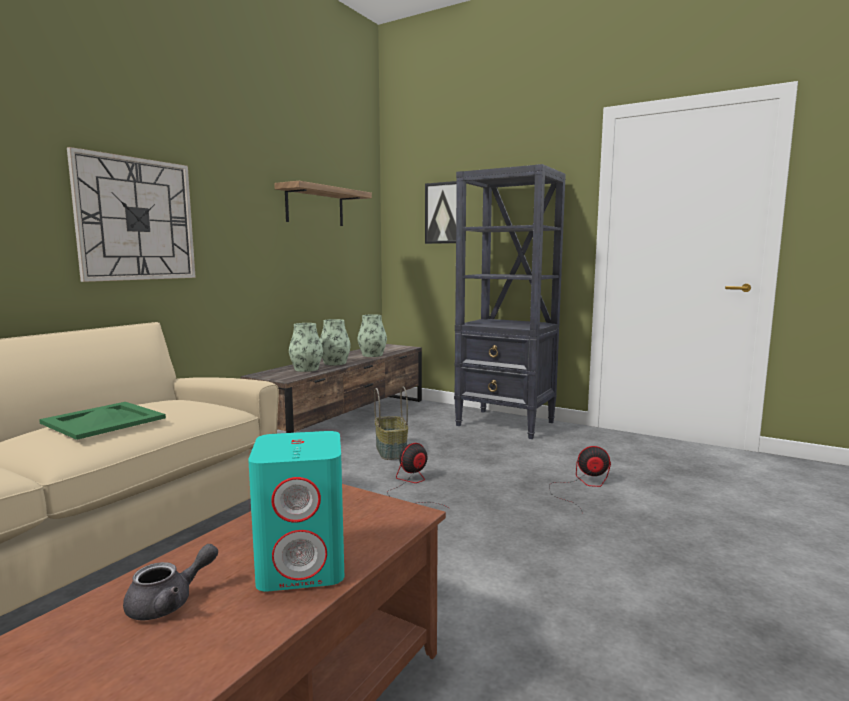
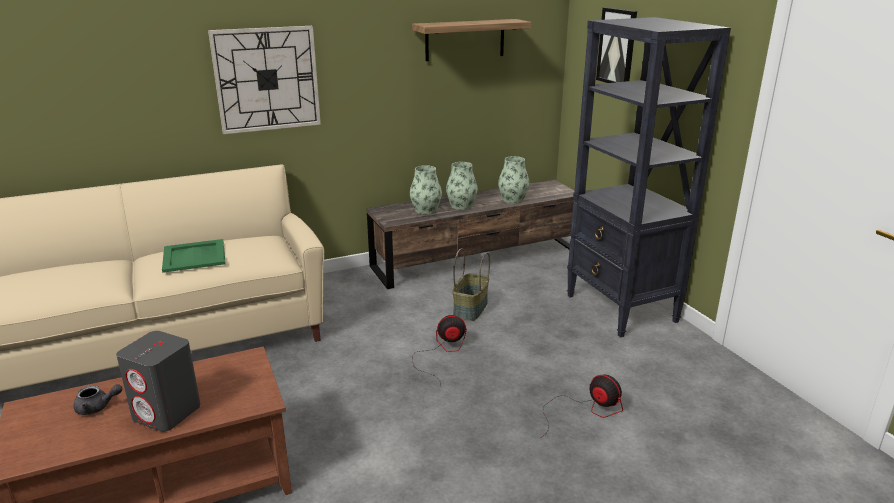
camera: 35 degrees right, 15 degrees up
(303, 566) = (167, 412): turquoise speaker -> grey speaker

